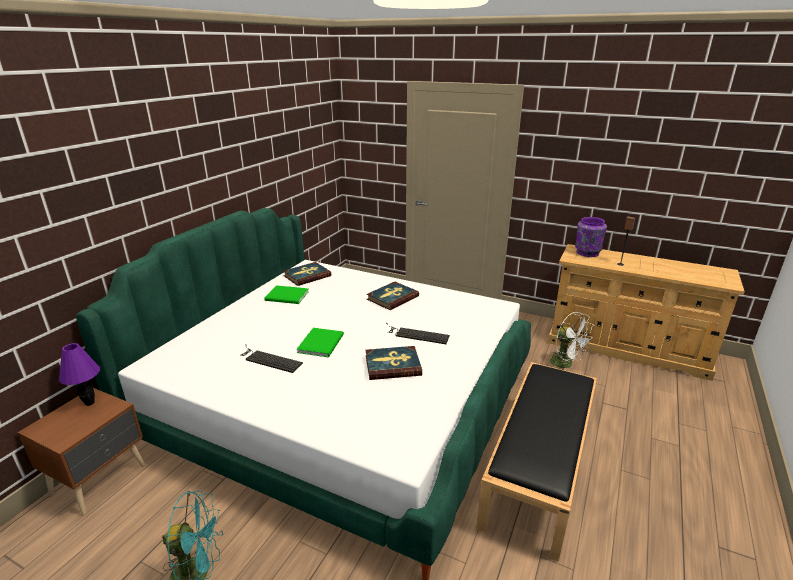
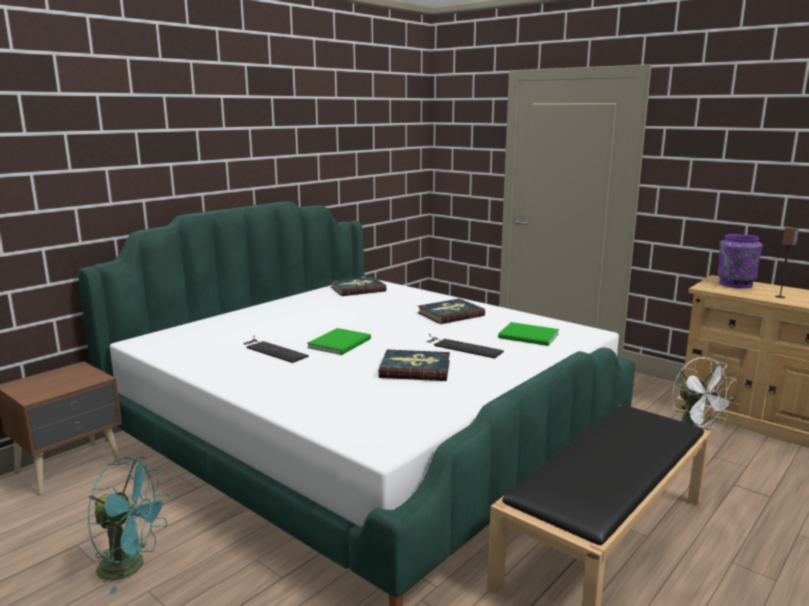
camera: 15 degrees right, 10 degrees down
(90, 403) = (74, 372): purple table lamp -> none
(287, 296) = (325, 303): green book -> green book (529, 336)

